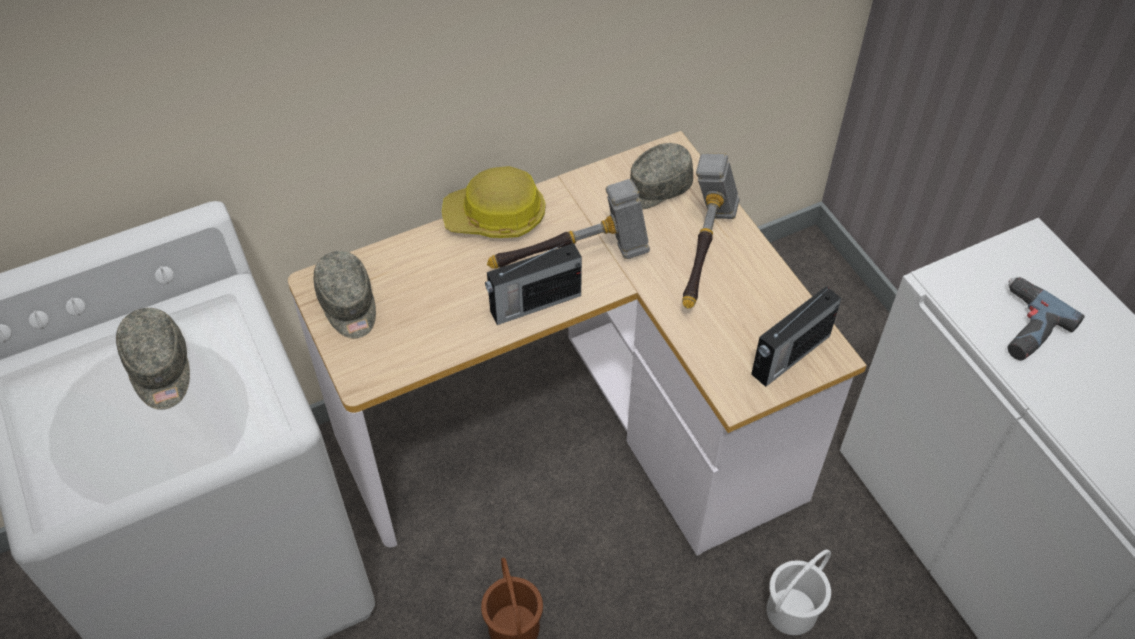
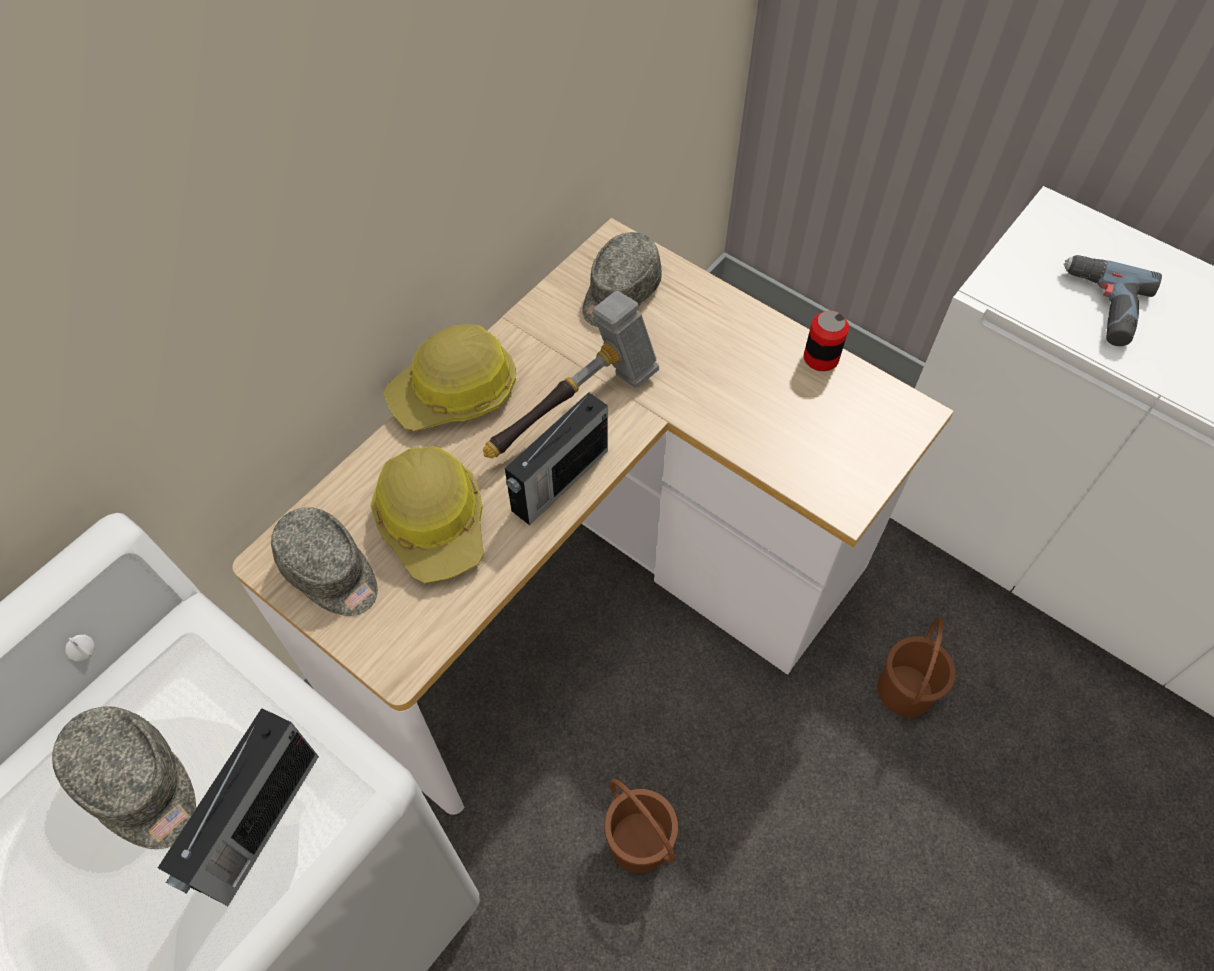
camera: 25 degrees left, 5 degrees up
(433, 298) = (434, 522): none -> hard hat
(704, 253) = (715, 349): hammer -> none
(782, 289) = (821, 358): none -> can
(789, 356) = (871, 432): radio -> radio (258, 824)
(790, 610) = (904, 690): white bucket -> brown bucket

